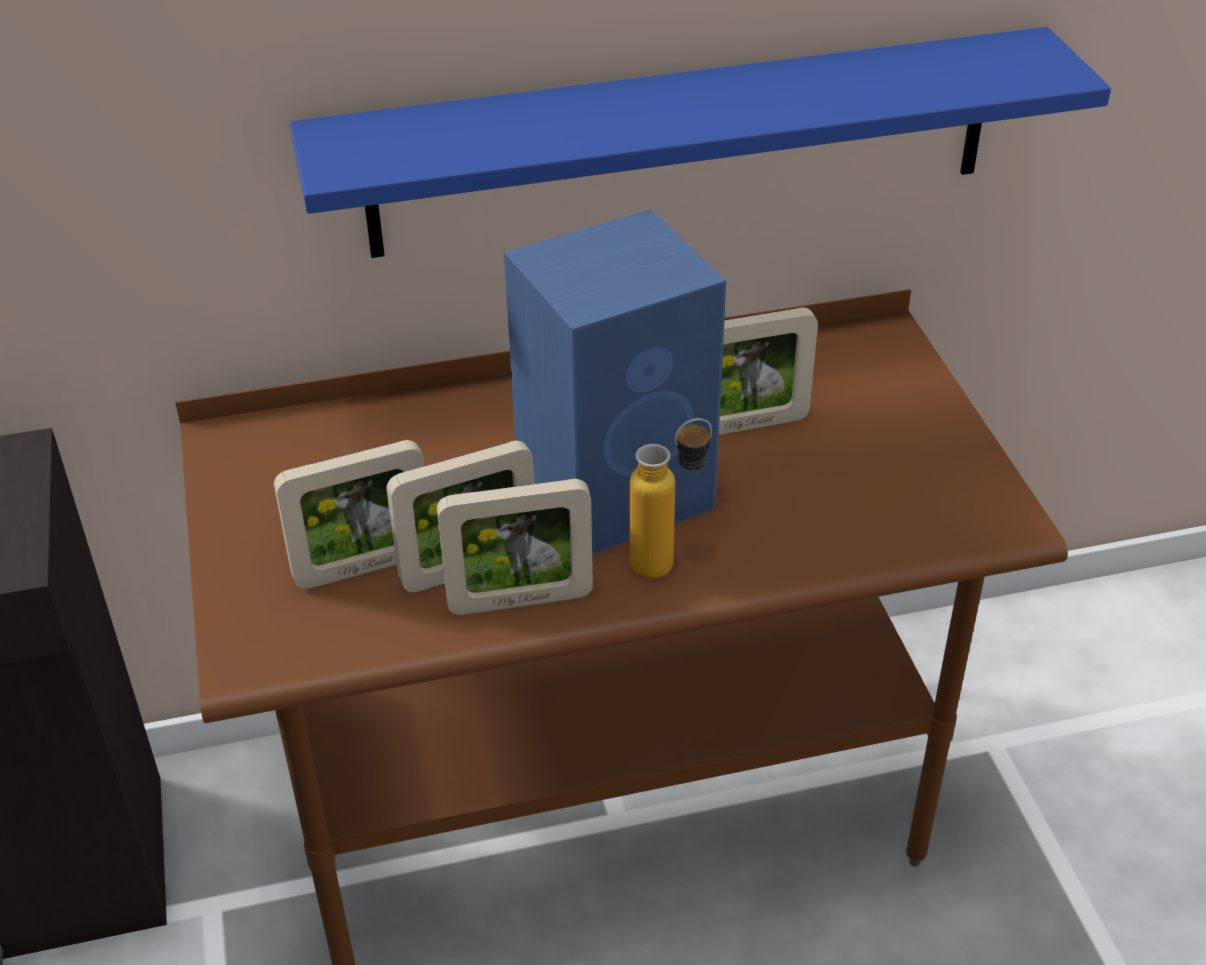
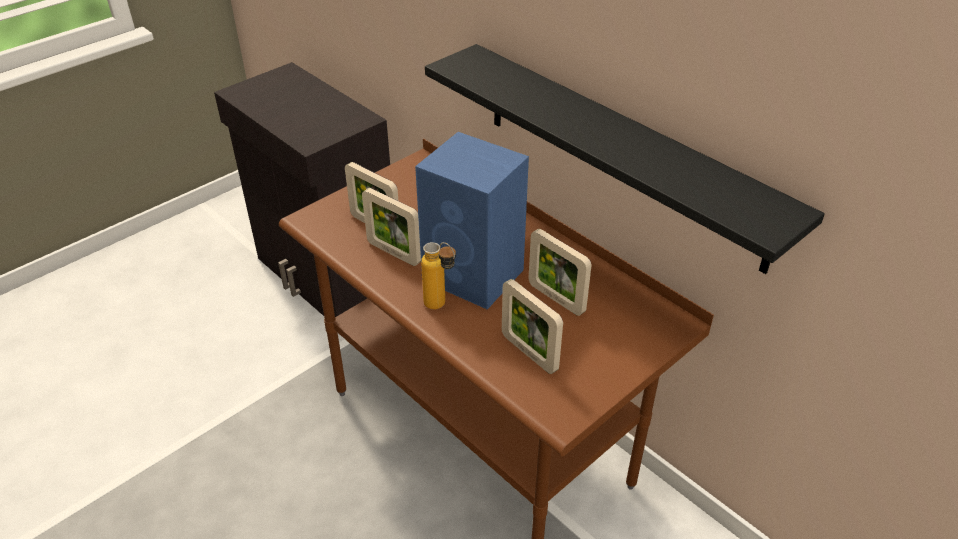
camera: 60 degrees right, 0 degrees up
(520, 600) = (385, 273): picture frame -> picture frame (529, 353)
(683, 143) = (621, 154): blue shelf -> black shelf

